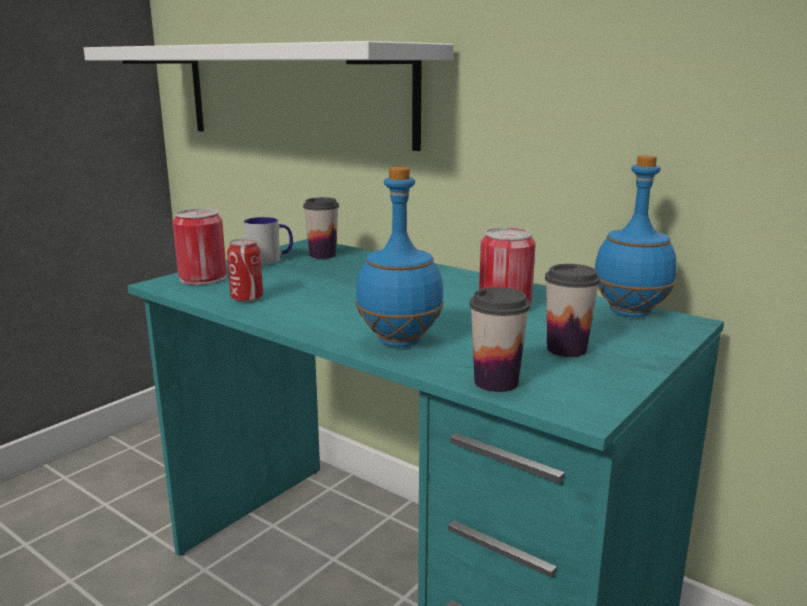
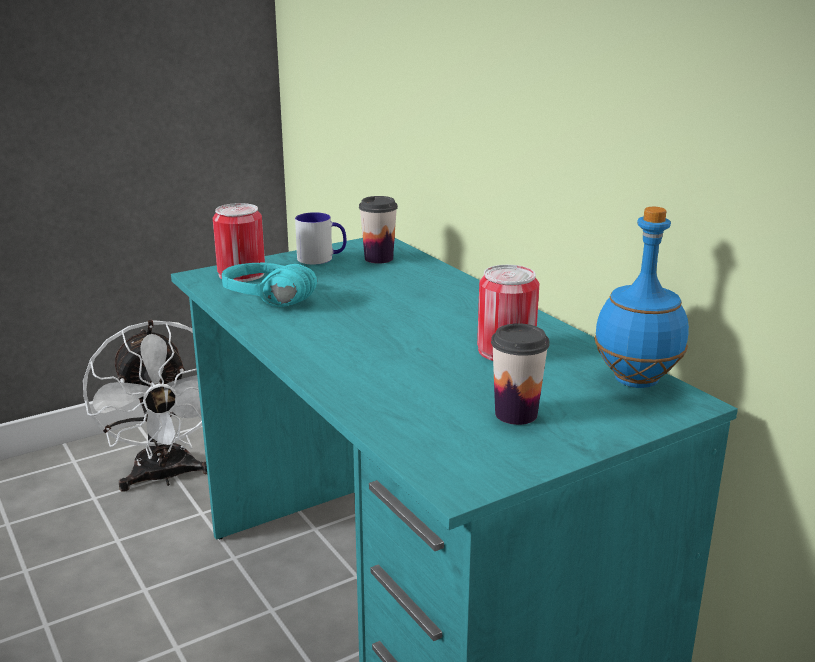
camera: 20 degrees right, 5 degrees up
(97, 508) = (165, 477): none -> white fan
(247, 298) = (262, 304): can -> turquoise headphones
(294, 94) = (381, 74): white shelf -> none
(400, 342) = (359, 378): blue bottle -> none
(496, 382) = (406, 439): cup -> none

